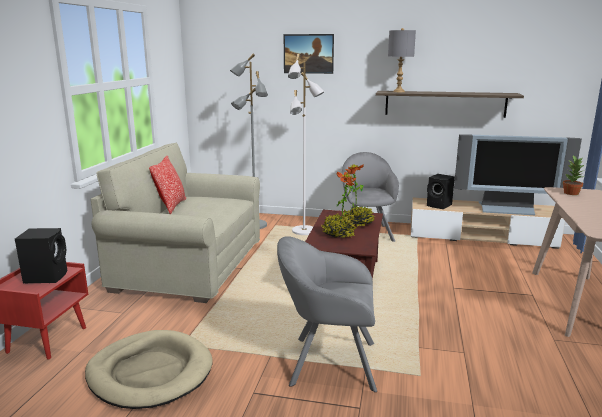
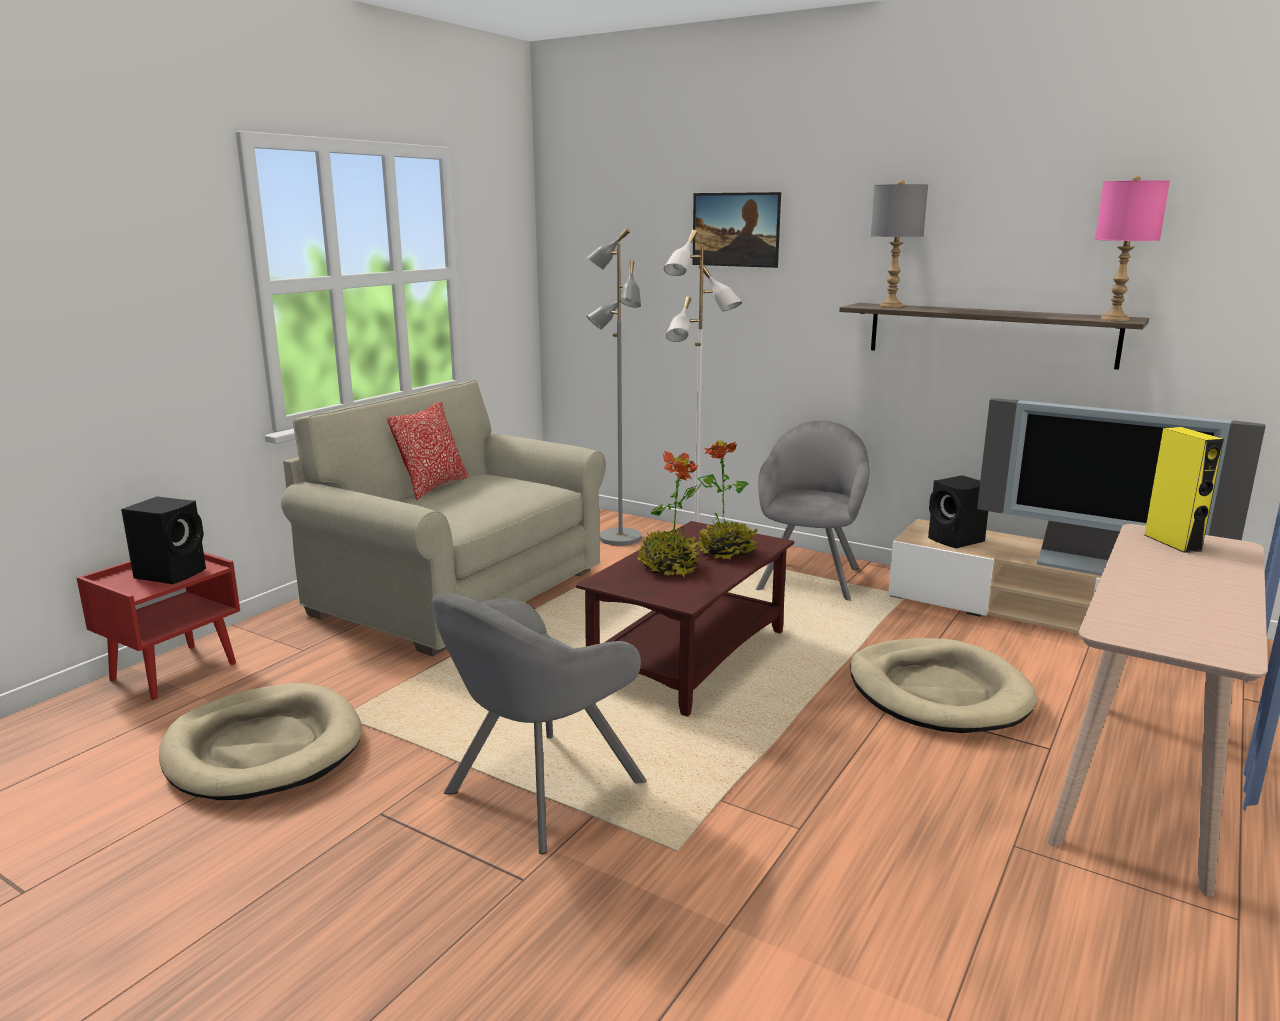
camera: 20 degrees right, 0 degrees up
(328, 362) = (538, 792): grey armchair -> grey armchair turned 75 degrees counterclockwise
(468, 278) = (938, 692): none -> beige dog bed
(508, 94) = (1115, 319): none -> pink table lamp
(571, 193) = (1172, 542): potted plant -> yellow speaker

